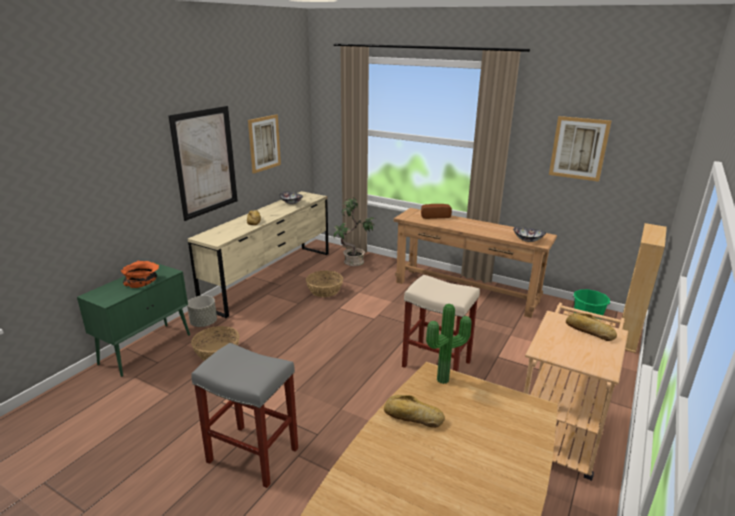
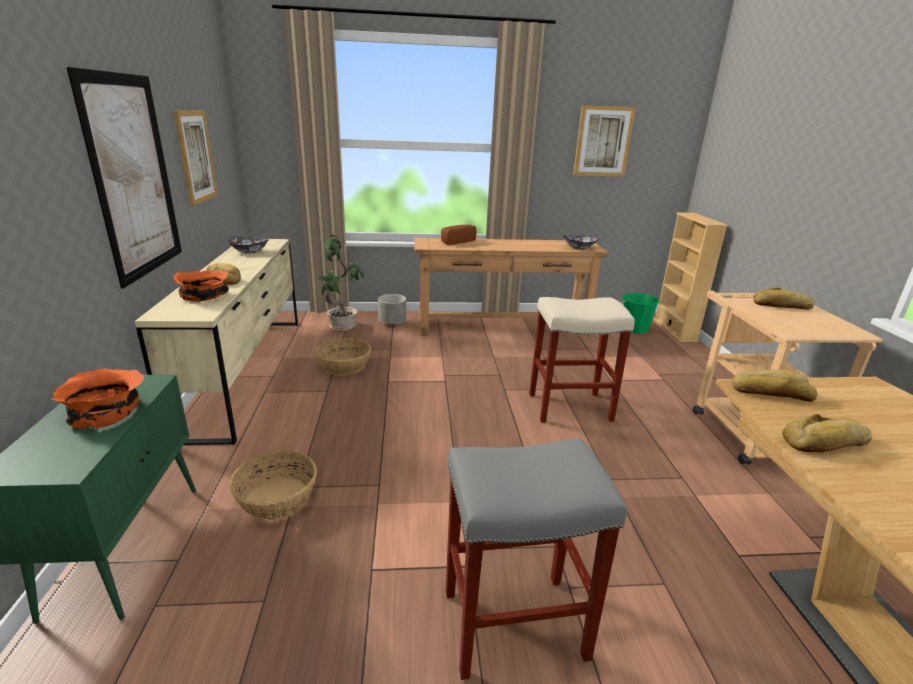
camera: 35 degrees left, 0 degrees up
(204, 323) = (203, 464): grey planter -> grey planter (392, 323)
(232, 230) = (205, 296): none -> orange bowl
(444, 381) = (770, 392): potted plant -> bread

